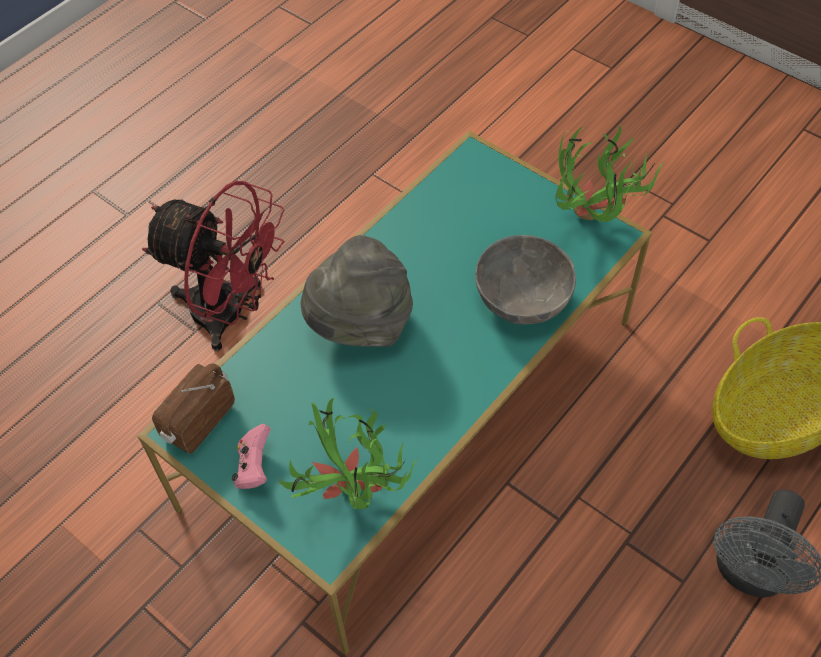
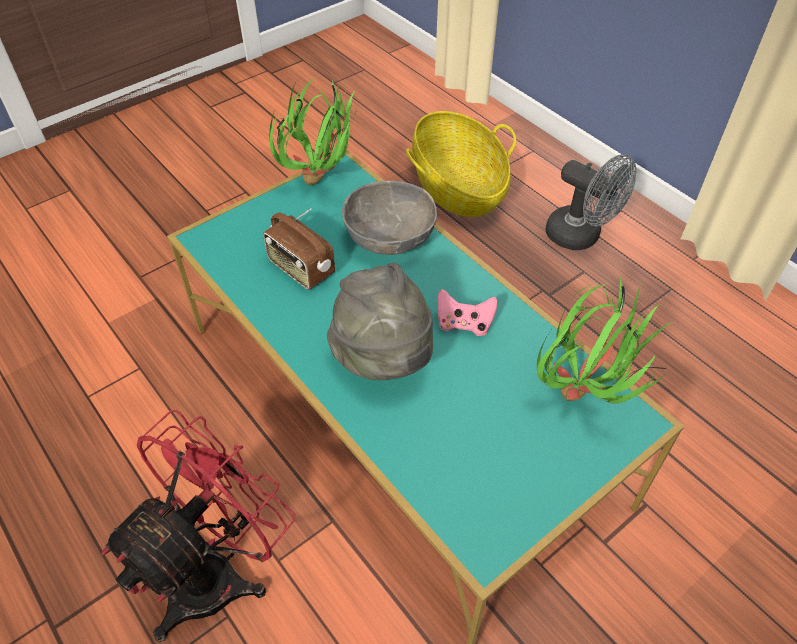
camera: 80 degrees left, 5 degrees down
(198, 420) = (474, 527): radio -> radio (300, 269)
(254, 467) = (541, 475): pink game controller -> pink game controller (464, 324)

